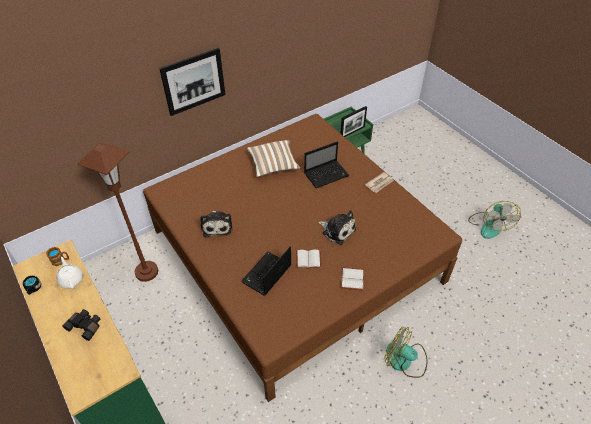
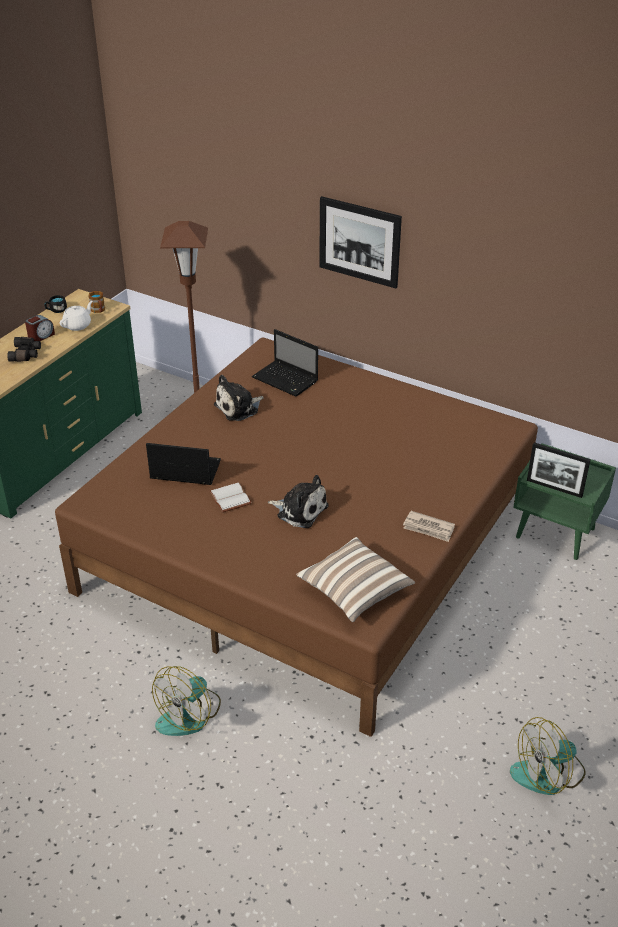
camera: 65 degrees right, 10 degrees down
(66, 309) = (41, 336): none -> alarm clock
(273, 165) = (384, 417): pillow -> pillow (354, 591)
(327, 174) = (405, 471): laptop -> laptop (286, 380)
(337, 230) = (300, 510): plush toy -> plush toy turned 75 degrees counterclockwise
(351, 279) = (220, 546): white book -> none
(404, 360) = (189, 714): fan -> fan turned 150 degrees counterclockwise

